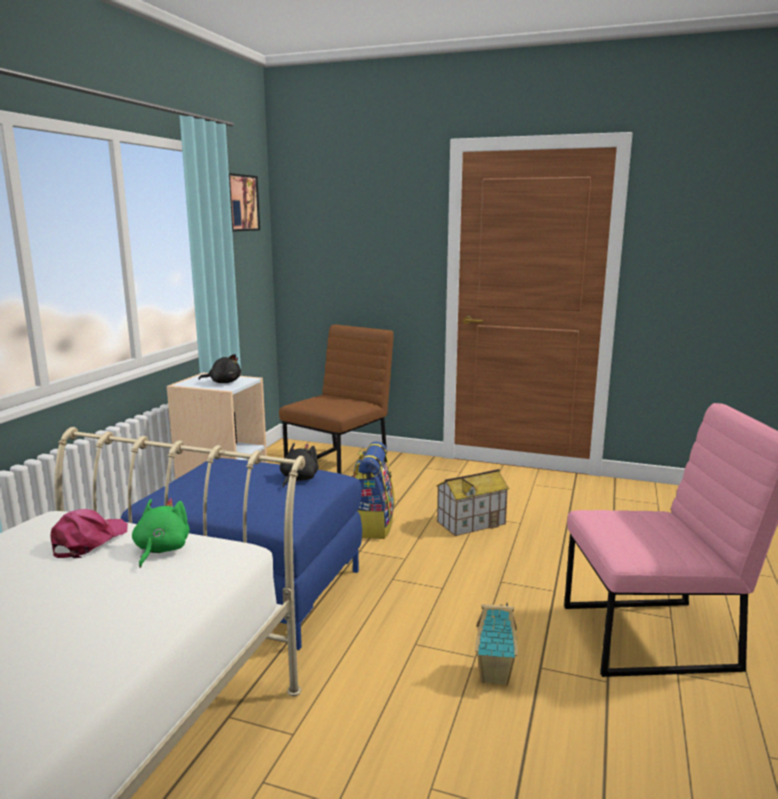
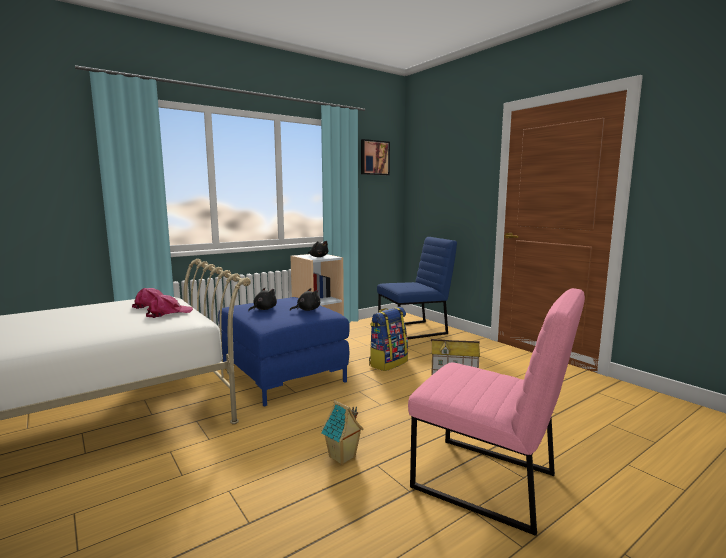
camera: 35 degrees right, 5 degrees down
(160, 550) = (168, 313): green plush toy -> pink cap
(229, 494) = (263, 309): none -> black plush toy
(340, 466) = (414, 330): brown chair -> blue chair

